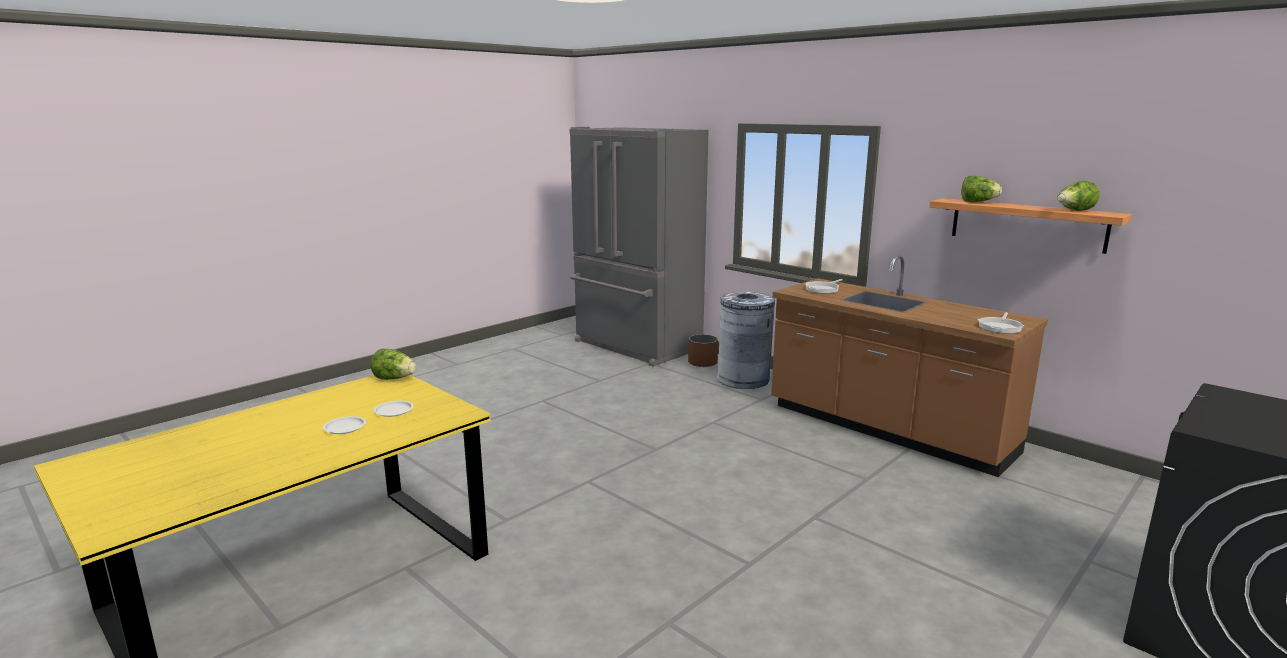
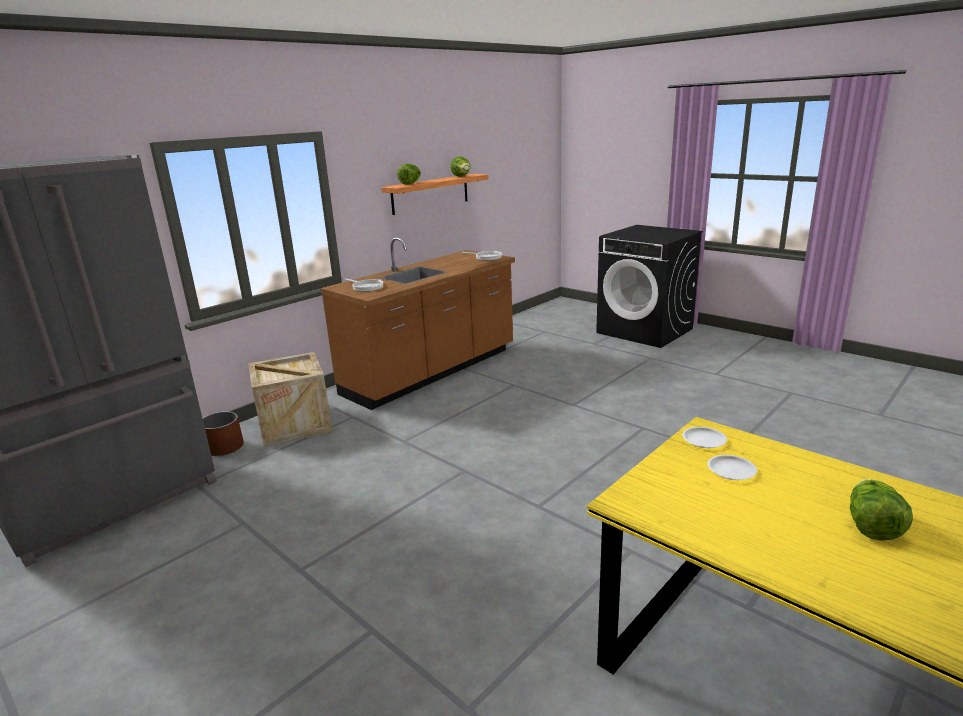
camera: 90 degrees left, 5 degrees up
(344, 428) = (800, 492): white plate -> white plate (704, 440)
(394, 379) = (630, 496): lettuce -> lettuce (871, 526)
(743, 379) = (294, 424): grey trash can -> crate

